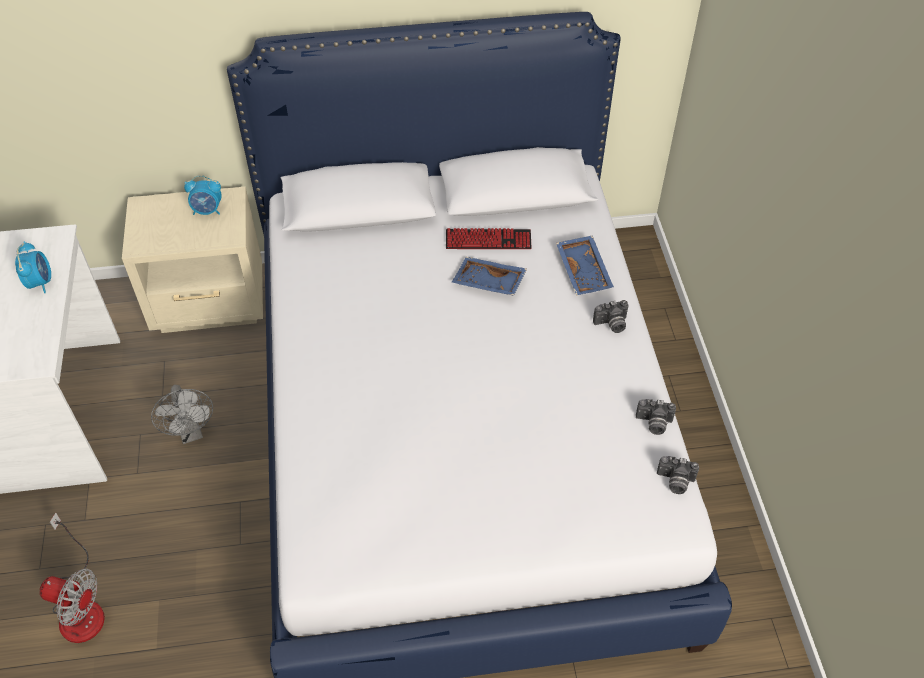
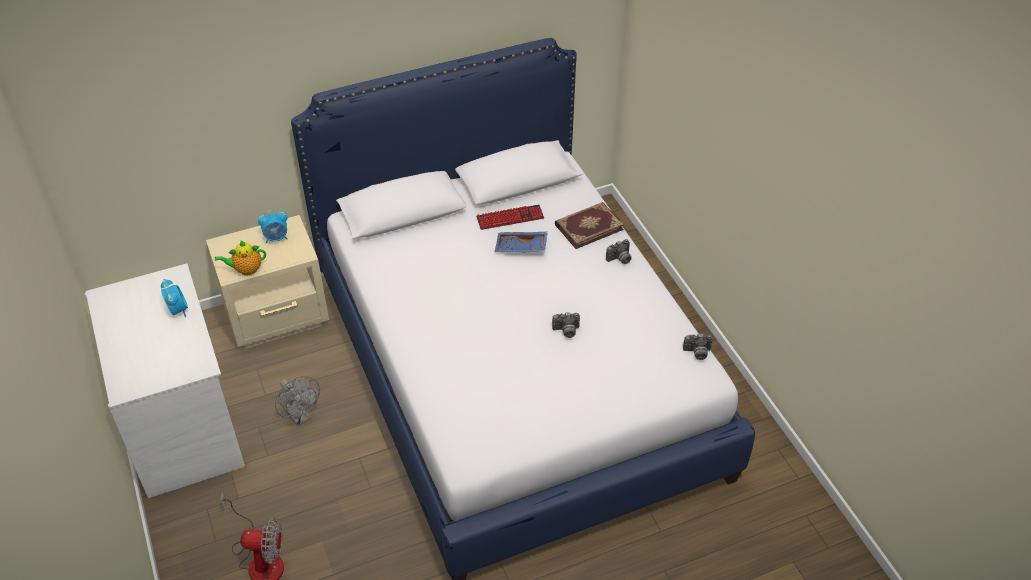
camera: 15 degrees left, 5 degrees down
(158, 243) = (246, 270): none -> teapot
(584, 271) = (588, 226): blue tray -> book
(653, 424) = (670, 319): camera -> camera (566, 331)

